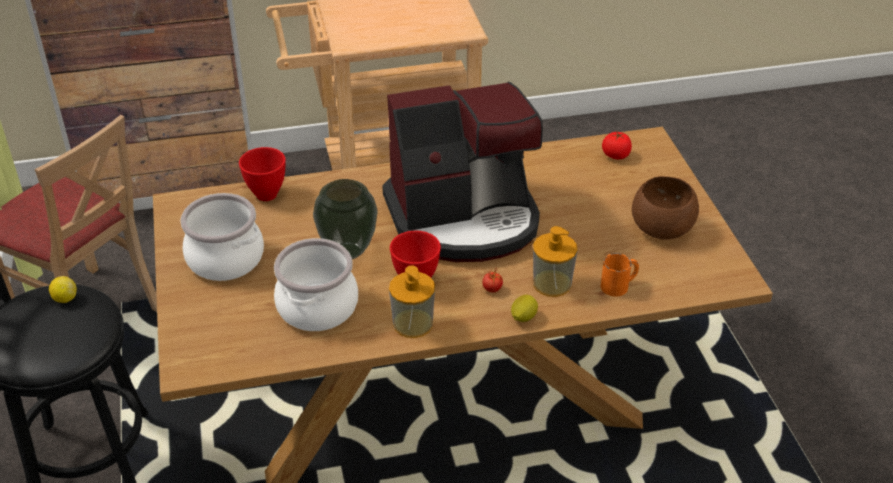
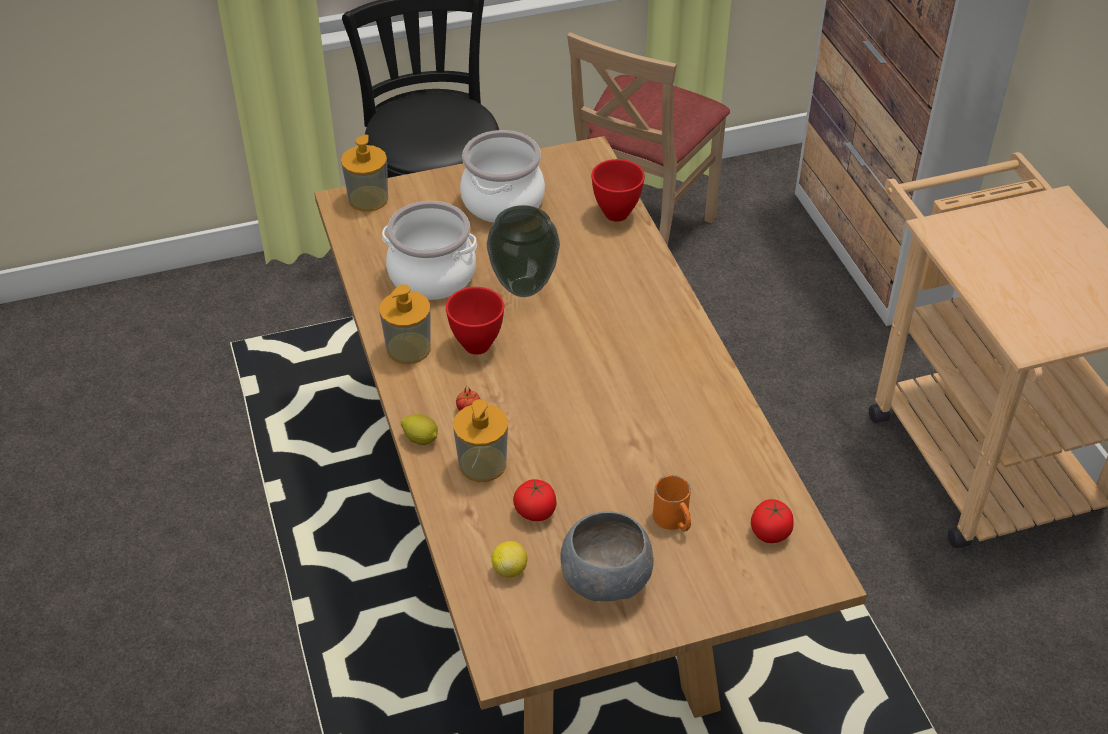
camera: 85 degrees right, 5 degrees up
(65, 298) = (466, 126): lemon -> lemon (509, 569)
(188, 350) = (368, 199): none -> soap dispenser
(464, 218) = (598, 379): coffee machine -> none
(600, 258) = (535, 511): none -> tomato
(619, 285) = (484, 529): orange mug -> orange mug (674, 521)
(660, 229) = (605, 578): brown bowl -> grey bowl

